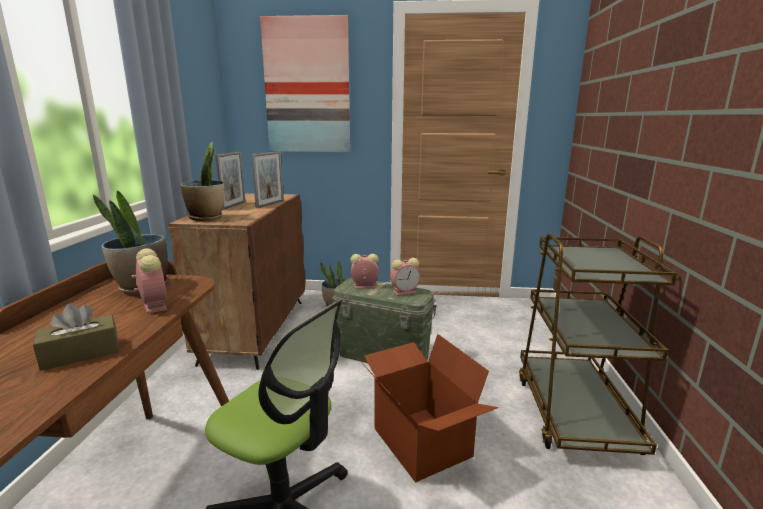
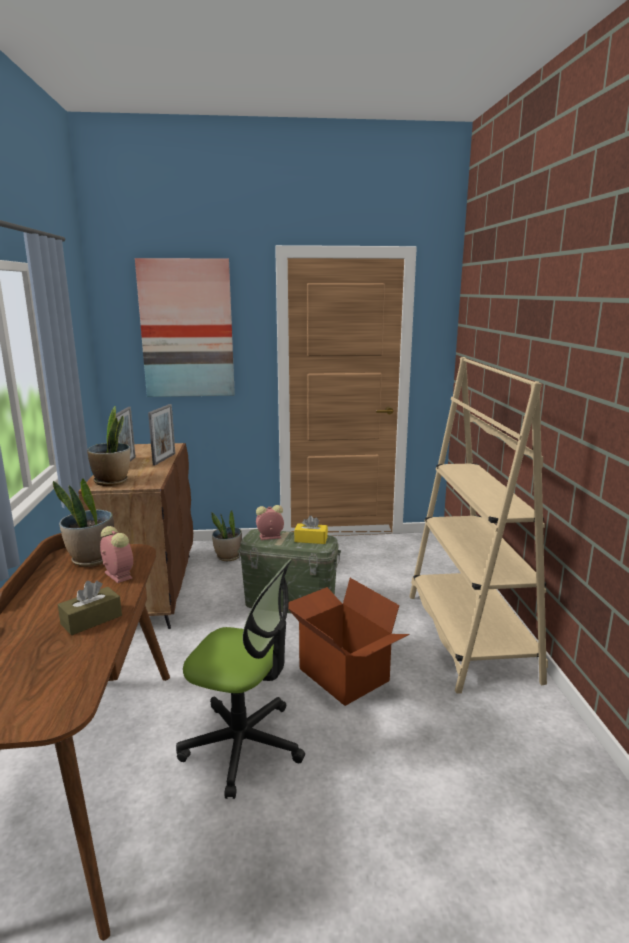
camera: 10 degrees left, 0 degrees up
(405, 292) = (311, 539): alarm clock -> yellow tissue box
(574, 412) = (469, 636): brown cart -> beige bookcase

